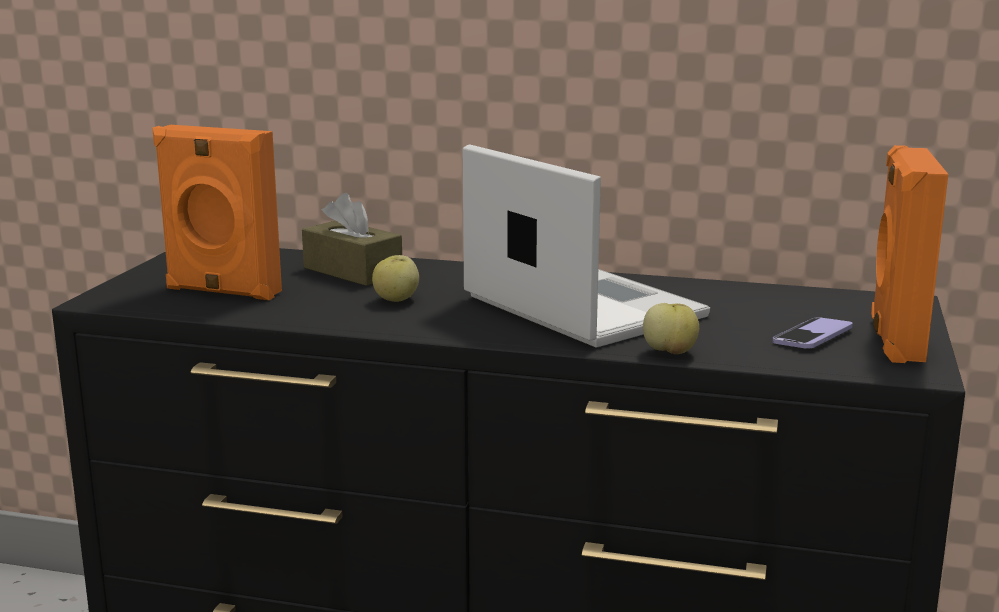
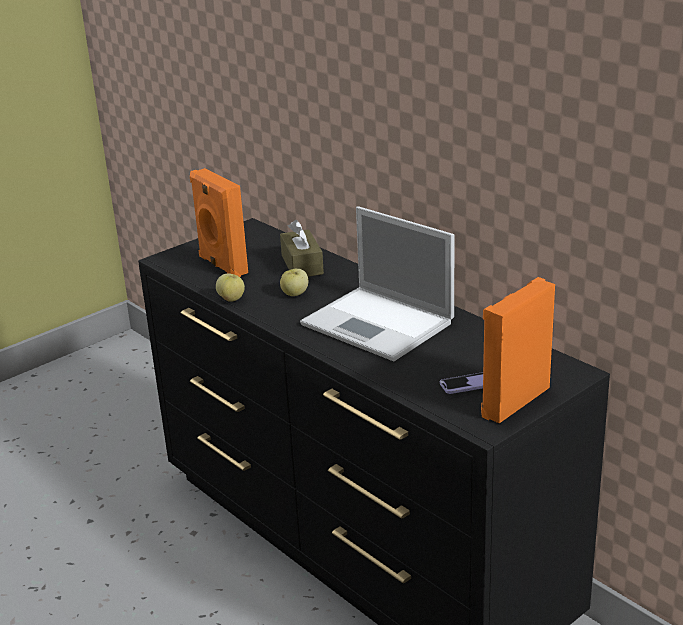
camera: 35 degrees right, 10 degrees up
(579, 306) = (379, 324): laptop -> laptop turned 135 degrees clockwise
(670, 352) = (374, 373): apple -> apple (231, 299)

